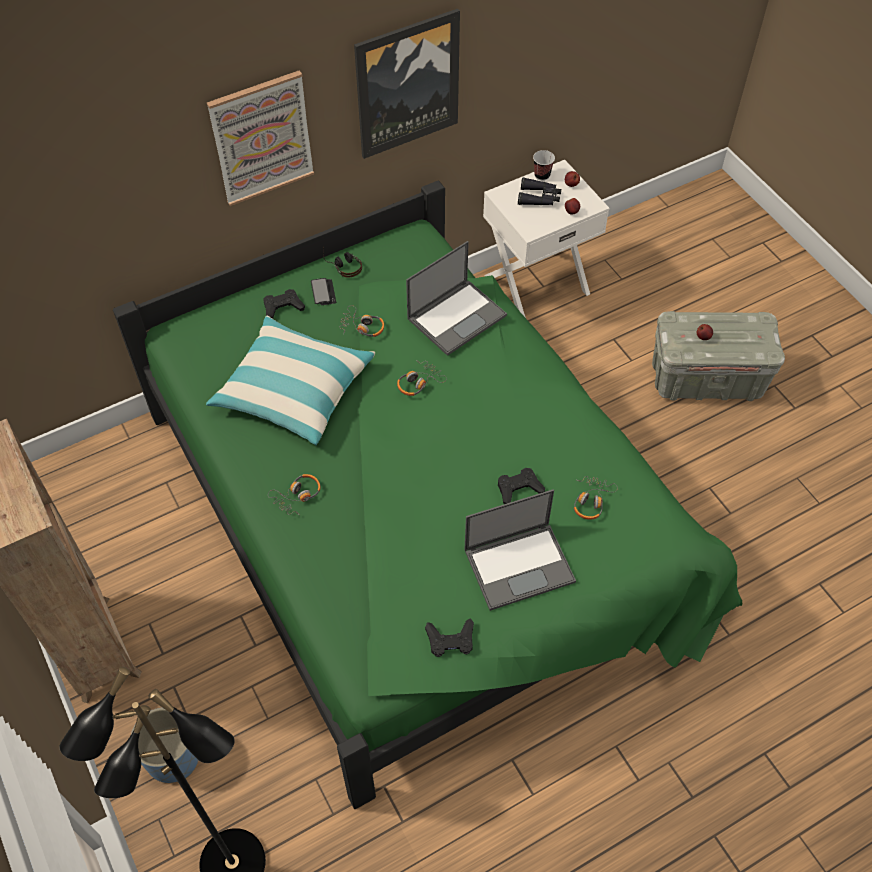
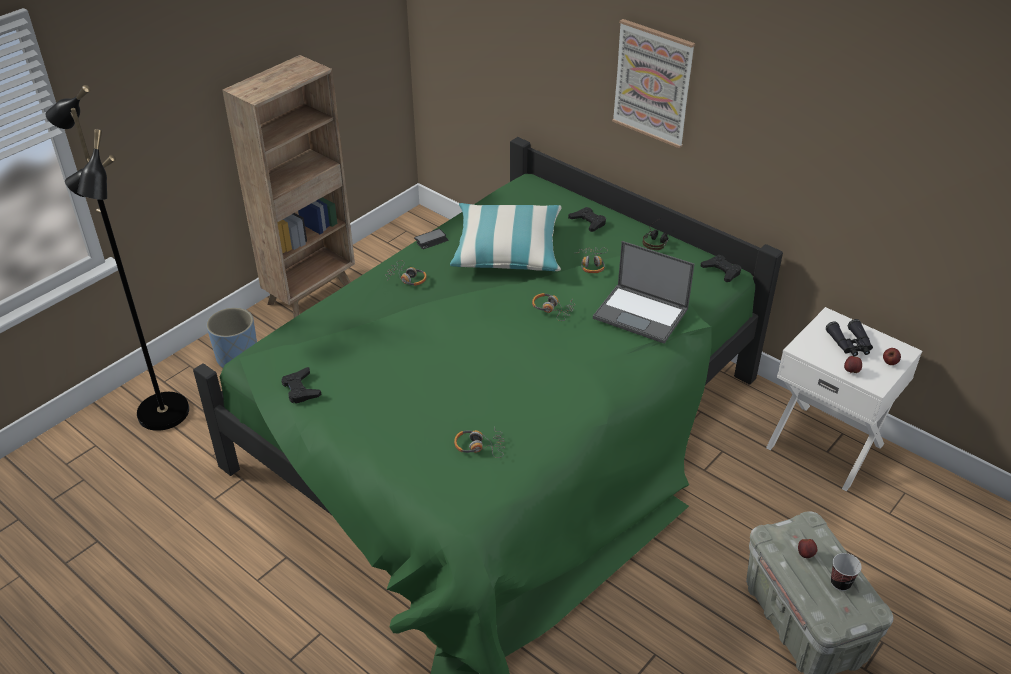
camera: 70 degrees right, 15 degrees down
(323, 292) = (618, 238): phone -> phone (431, 240)
(407, 84) = (781, 128): picture -> none
(519, 488) = (470, 395): black game controller -> black game controller (721, 271)
(520, 565) = (390, 414): laptop -> none
(542, 175) = (883, 339): cup -> cup (840, 583)

